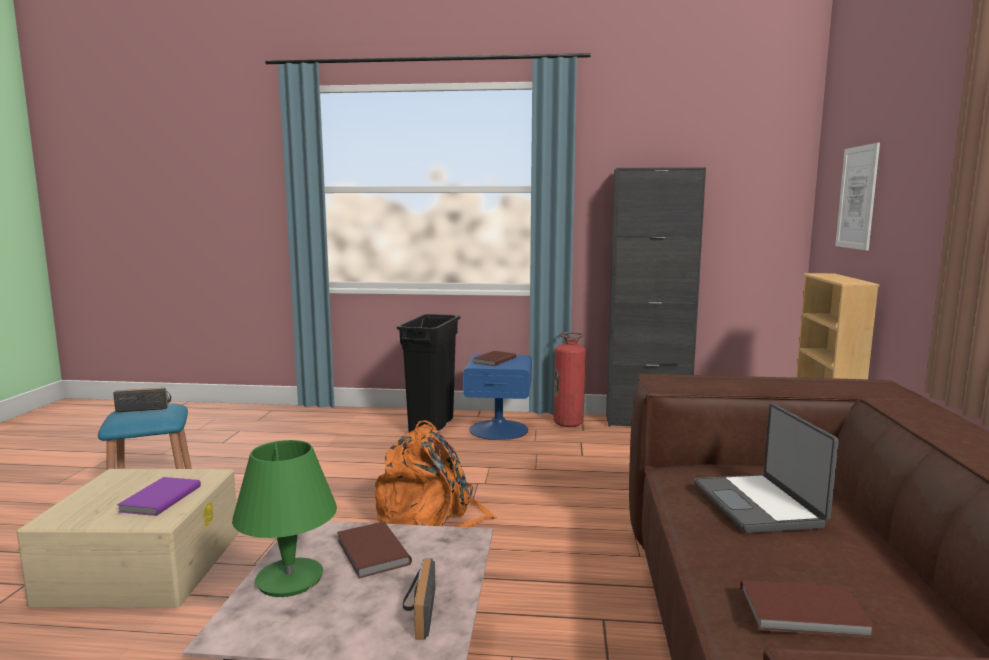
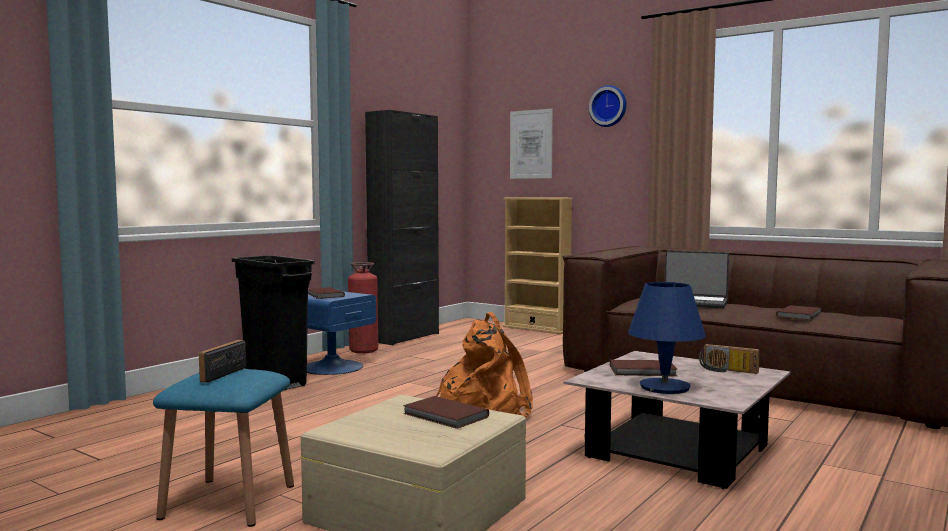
camera: 60 degrees left, 5 degrees down
(158, 499) = (445, 416): purple book -> brown book
(289, 579) = (664, 387): green table lamp -> blue table lamp
(933, 135) = (609, 106): none -> wall clock

